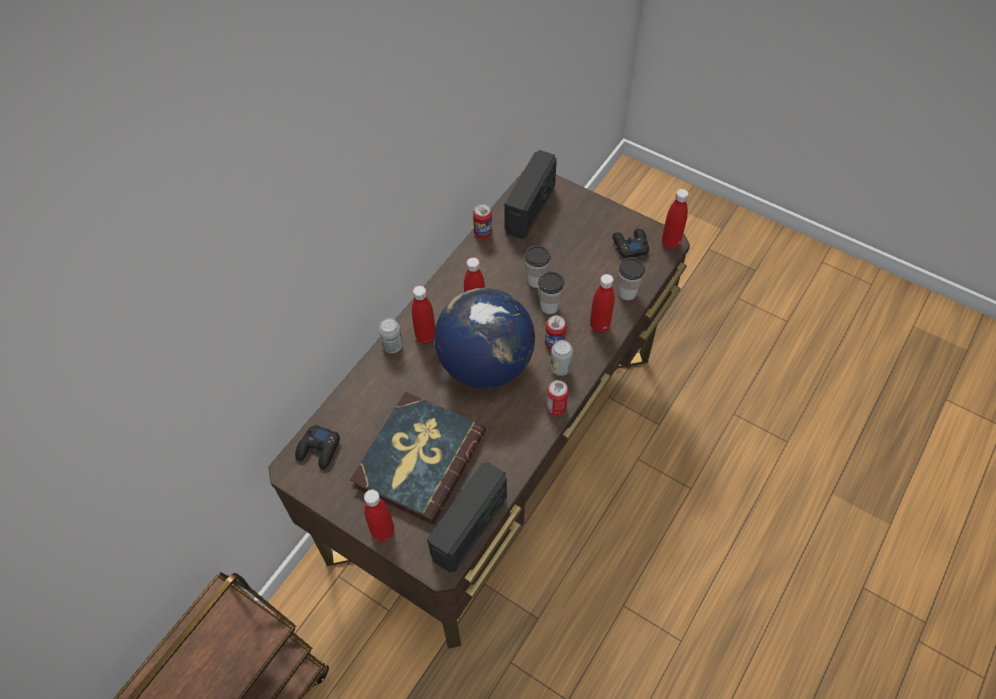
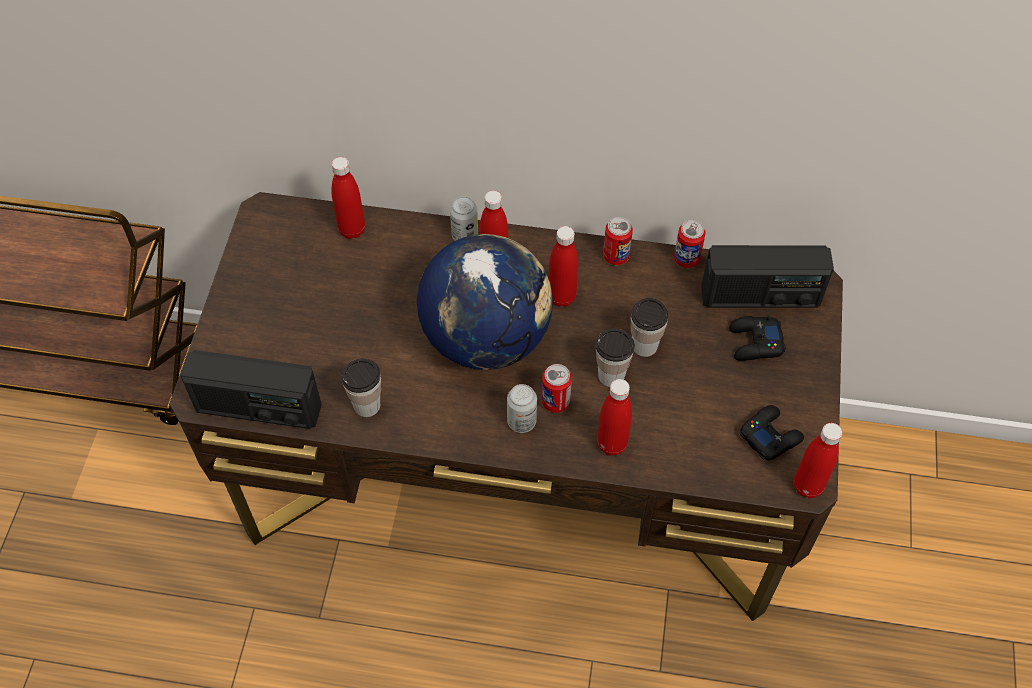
camera: 65 degrees right, 0 degrees up
(319, 450) = (297, 226): black game controller -> black game controller (755, 343)
(383, 531) = (221, 326): red bottle -> red bottle (352, 230)
(419, 459) = (325, 322): book -> none
(556, 407) = (459, 438): can -> can (616, 256)
(627, 293) = (685, 459): cup -> cup (366, 405)

